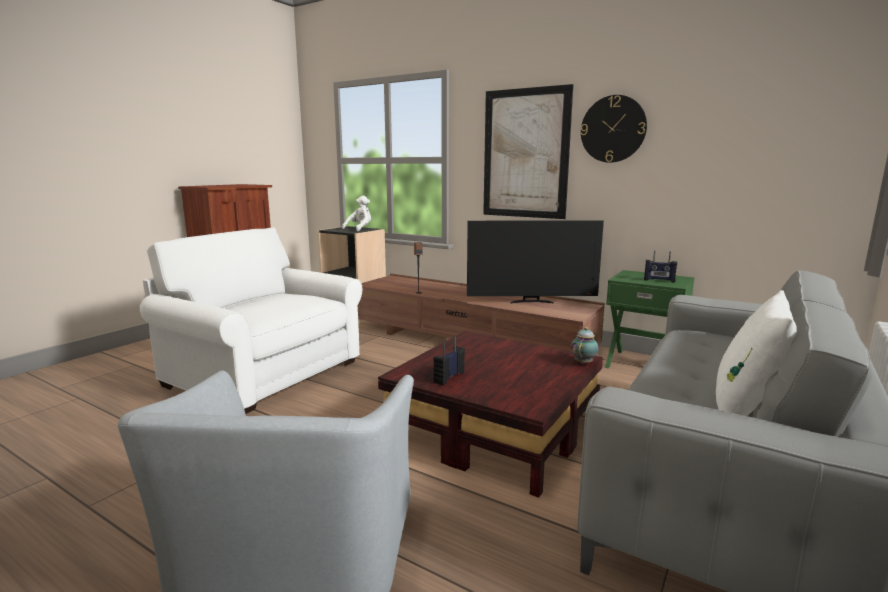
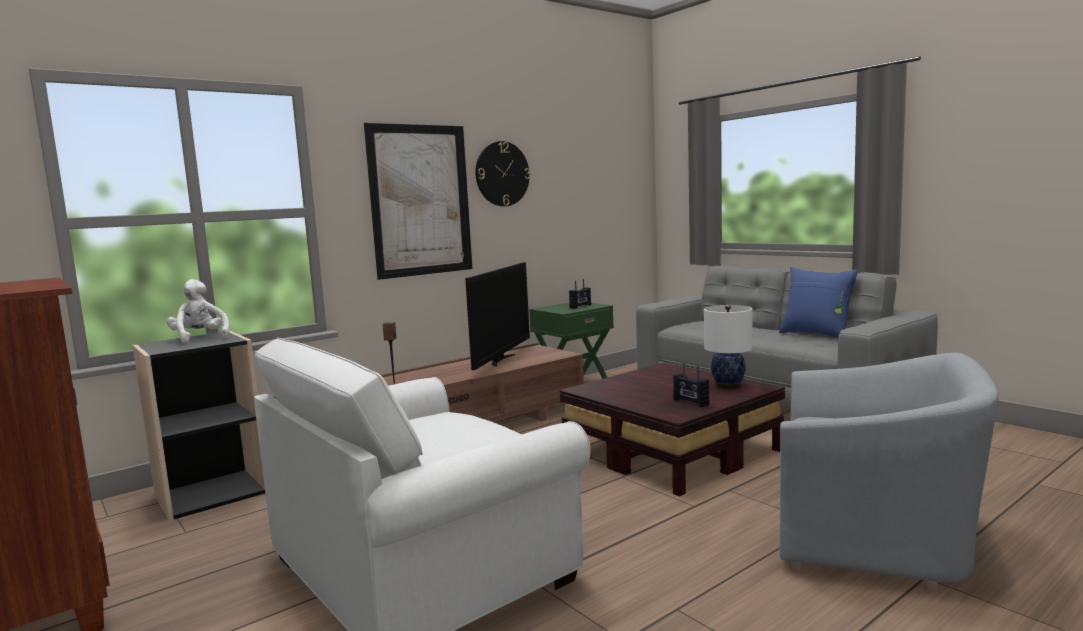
camera: 70 degrees left, 5 degrees down
(524, 391) = (728, 385): none -> white table lamp
(584, 362) = (674, 367): teapot -> none
(745, 410) = (816, 335): white pillow -> blue pillow

